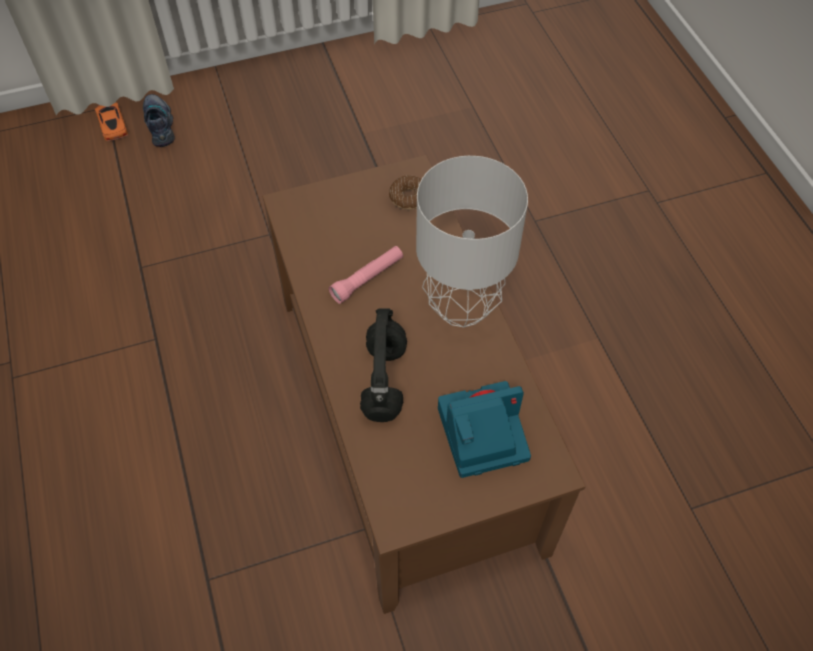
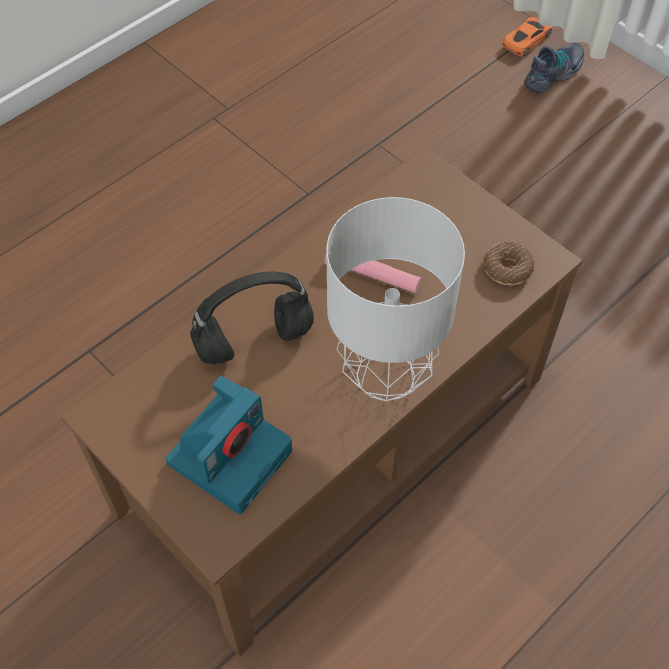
camera: 65 degrees right, 0 degrees up
(481, 435) = (230, 454): camera -> camera turned 75 degrees clockwise

